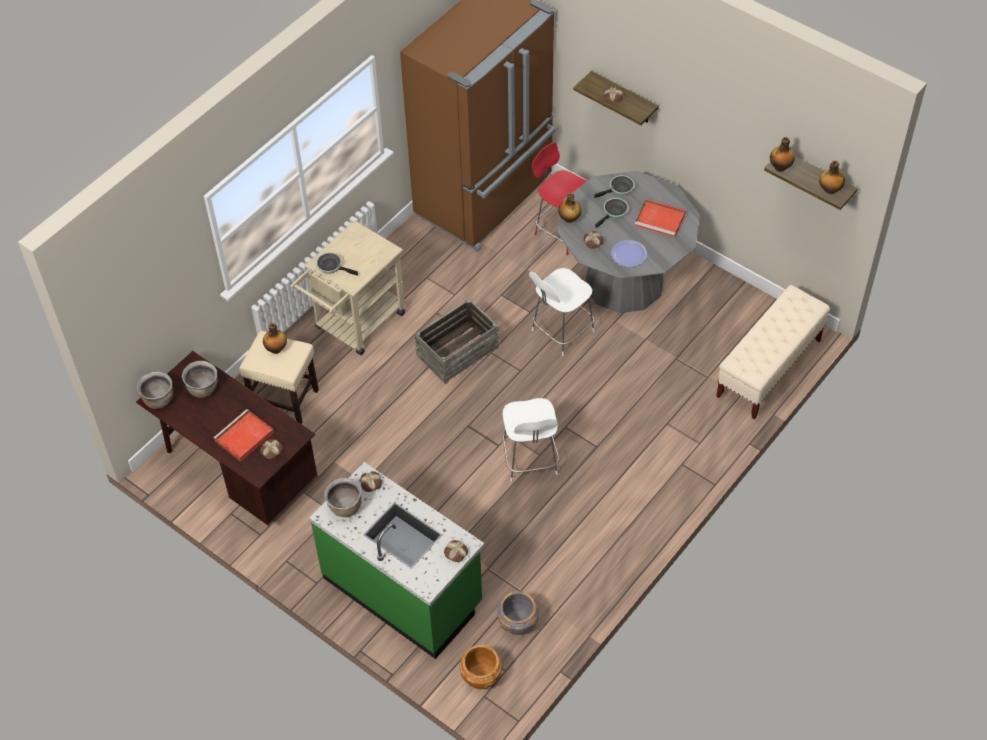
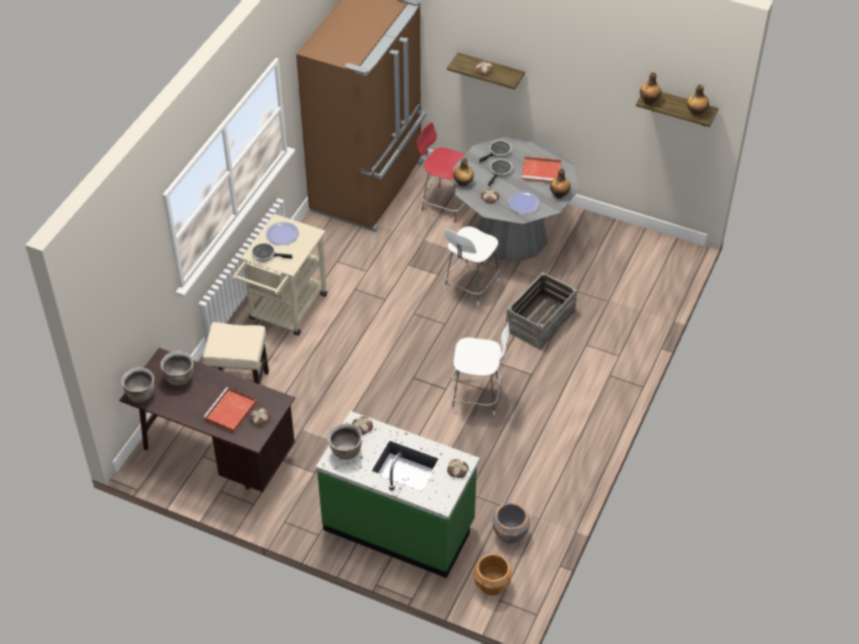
camera: 15 degrees left, 5 degrees down
(276, 349) = (233, 335): bottle -> bottle (559, 195)
(356, 246) = (282, 234): none -> plate
(457, 351) = (383, 317): crate -> crate (540, 321)
(530, 460) = (477, 396): white chair -> white chair turned 60 degrees counterclockwise
(768, 369) = (658, 285): beige bench -> none

